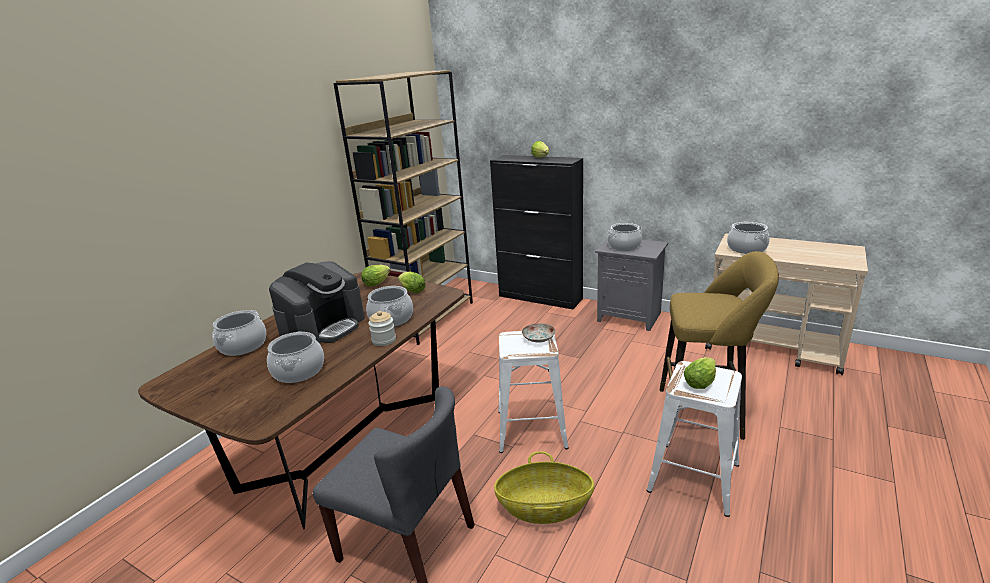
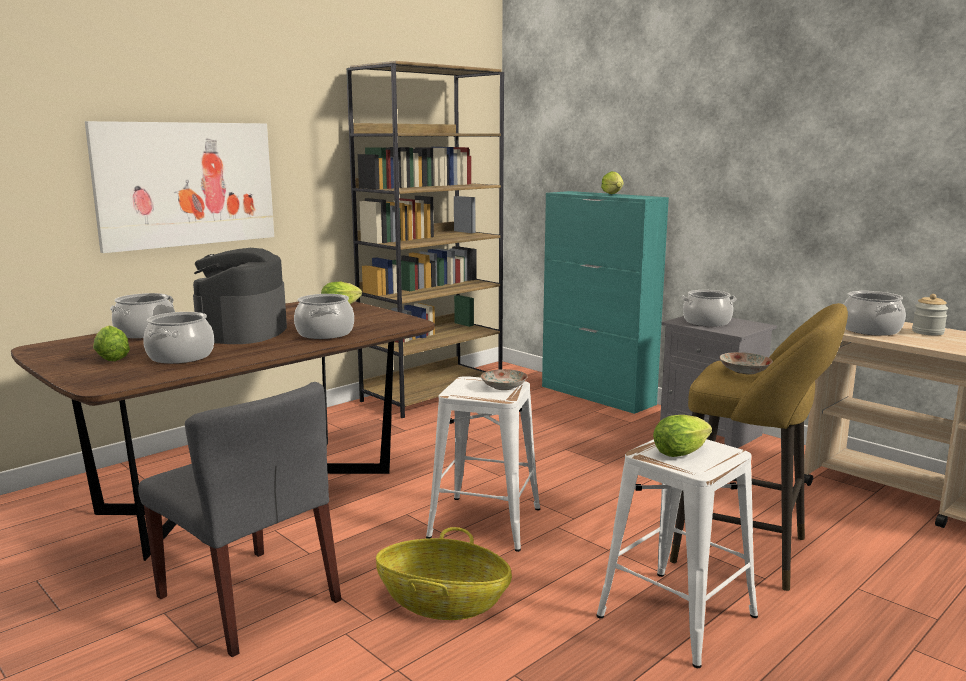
camera: 15 degrees right, 10 degrees down
(230, 206) = (186, 184): none -> picture
(323, 328) = (242, 331): coffee machine -> coffee machine turned 135 degrees clockwise
(384, 340) = (297, 347): jar -> jar (927, 332)
(411, 290) = (373, 316): lettuce -> lettuce (111, 358)
(540, 297) = (597, 395): black cabinet -> turquoise cabinet
(704, 305) = (744, 371): none -> plate

